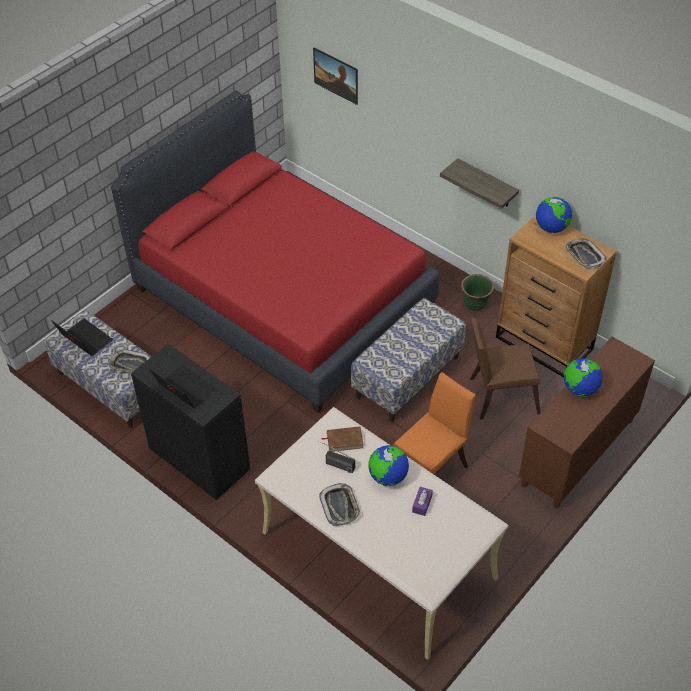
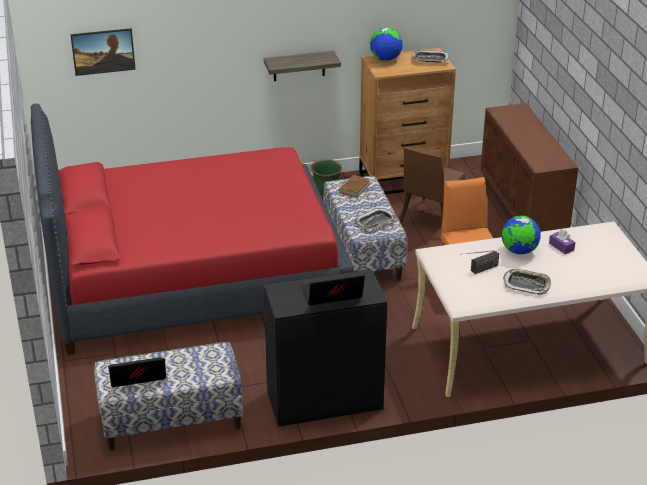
camera: 55 degrees left, 15 degrees down
(130, 364) = (206, 360): tray -> tray (375, 222)
(344, 440) = (460, 256): brown book -> brown book (354, 188)
(580, 389) = (521, 139): globe -> none

